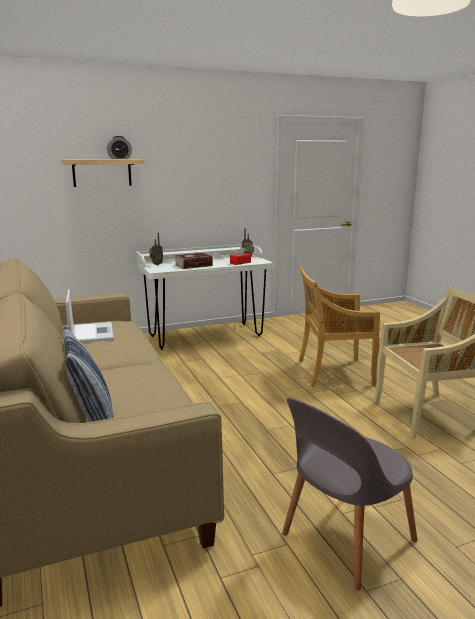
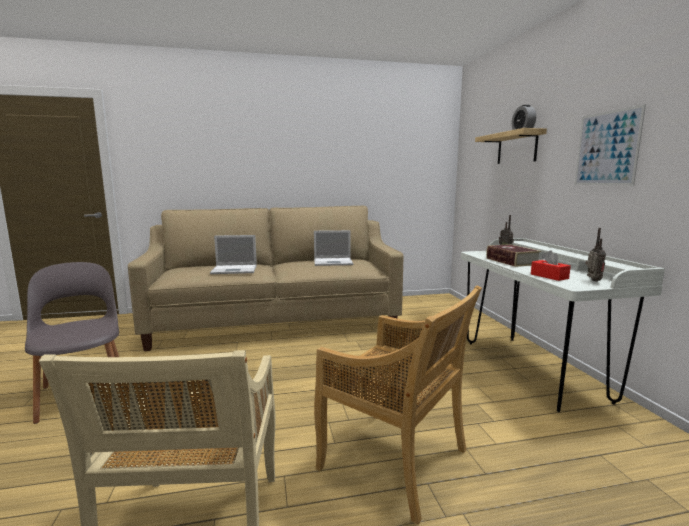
camera: 100 degrees right, 5 degrees down
(92, 420) = (196, 266): pillow -> none
(135, 379) = (235, 270): none -> laptop
(199, 179) = (606, 148): none -> picture
(333, 372) = (395, 461): beige chair -> beige chair turned 120 degrees clockwise

